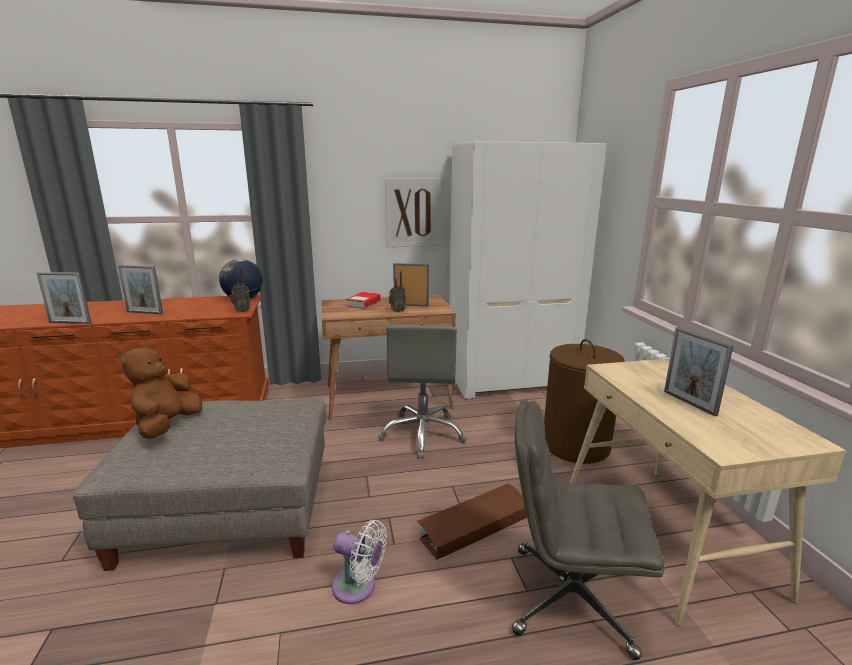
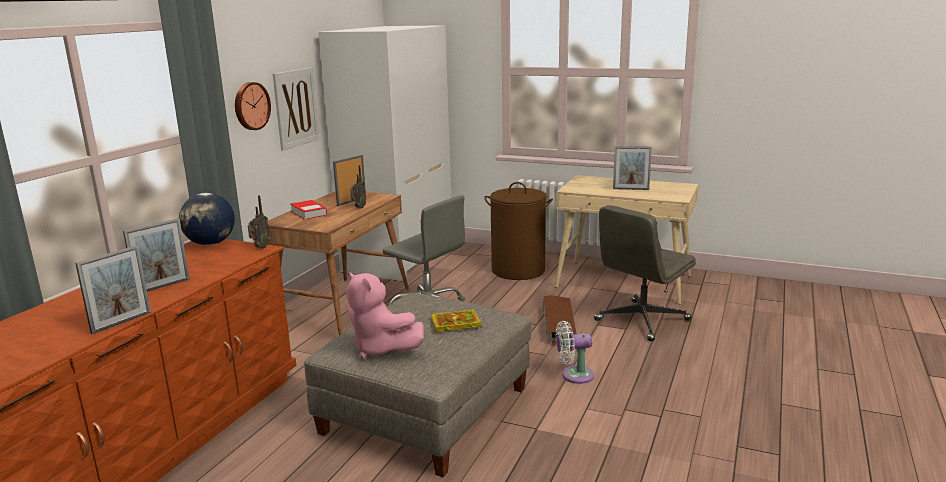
camera: 55 degrees left, 0 degrees up
(167, 426) = (381, 349): brown plush toy -> pink plush toy
(235, 441) = (454, 324): none -> book
(352, 203) = (251, 106): none -> wall clock
(358, 587) = (574, 375): white fan -> white fan turned 150 degrees counterclockwise

